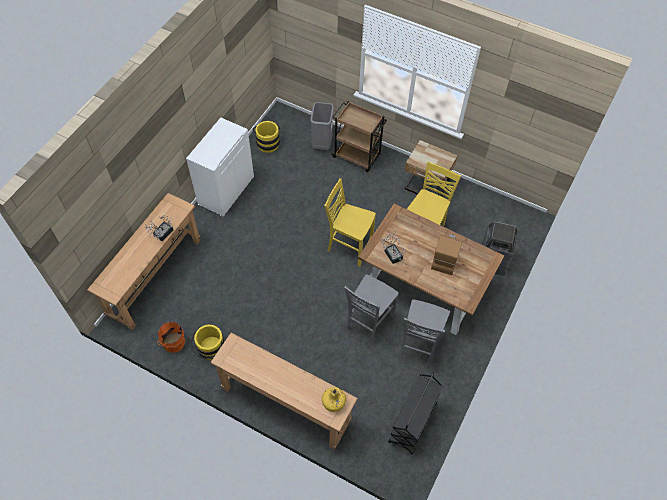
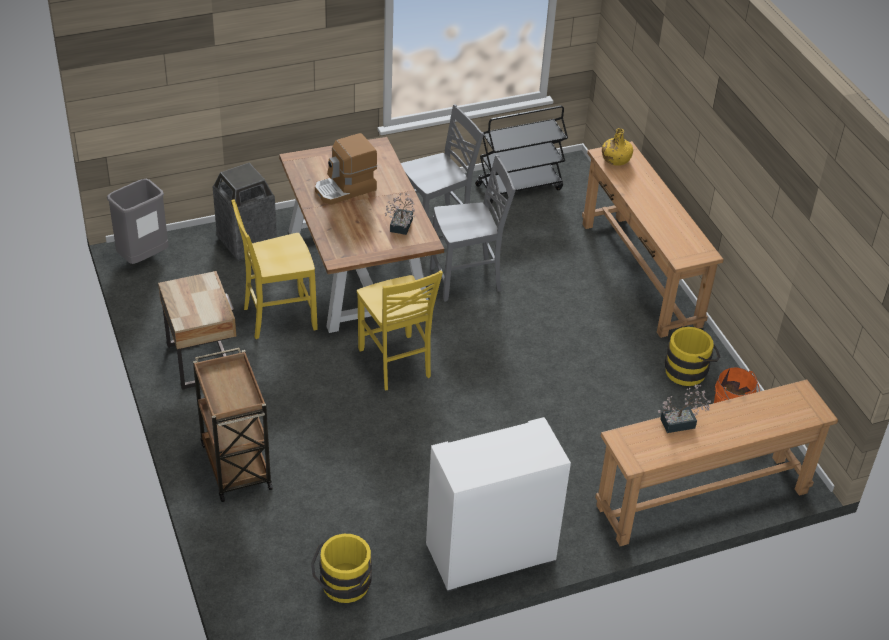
camera: 140 degrees left, 15 degrees down
(322, 143) = (261, 522): grey trash can -> grey trash can (143, 257)

